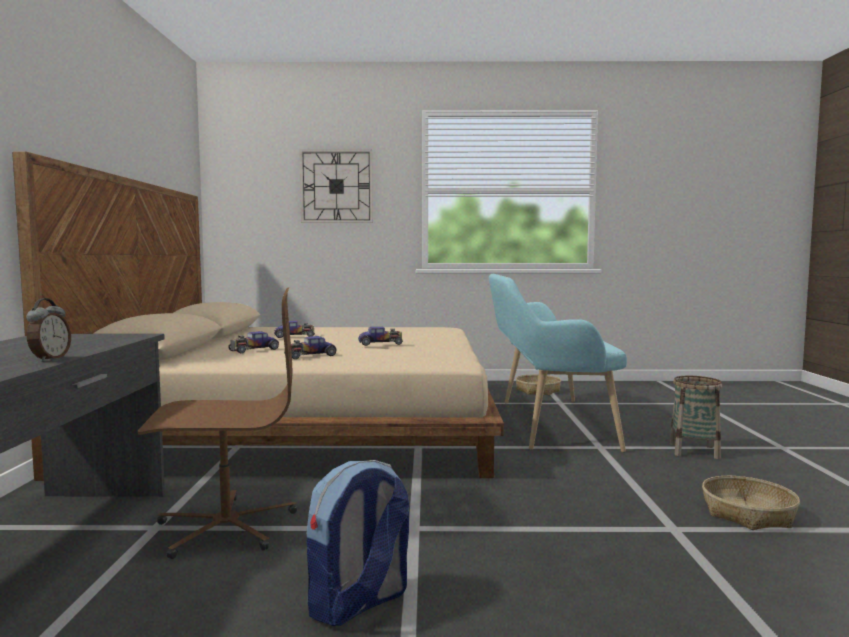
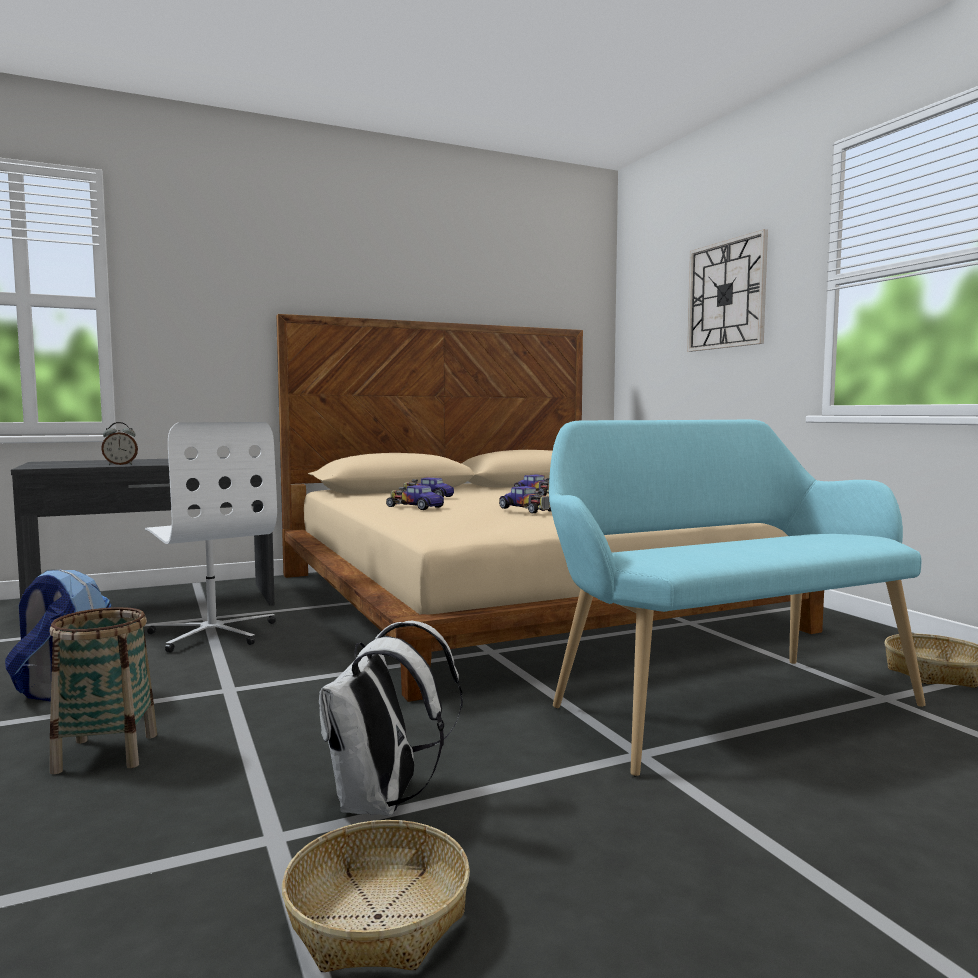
camera: 65 degrees right, 0 degrees up
(225, 526) = (213, 633): brown office chair -> white office chair
(638, 501) = (383, 803): none -> white backpack
(694, 451) = (749, 852): basket -> basket (106, 753)

